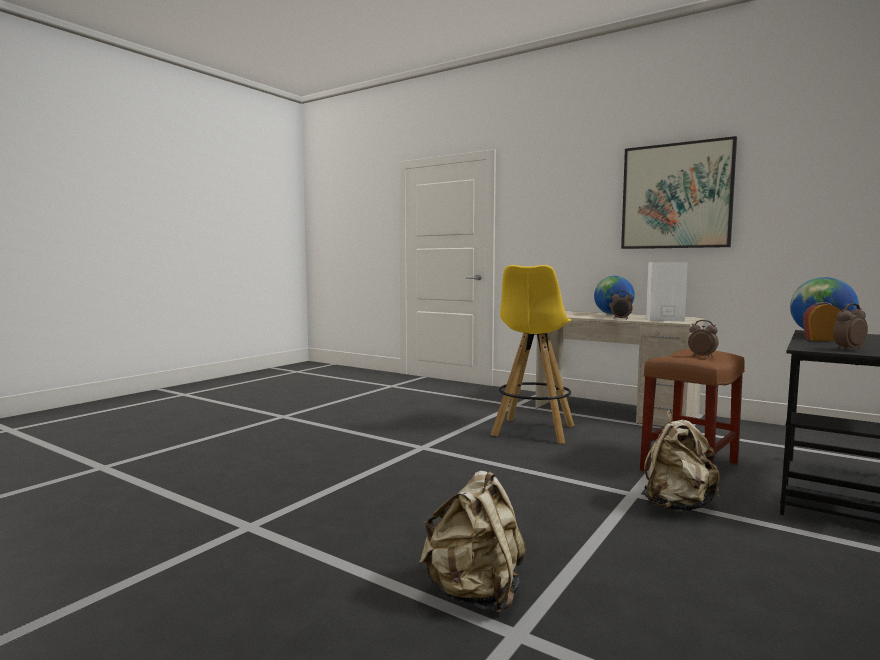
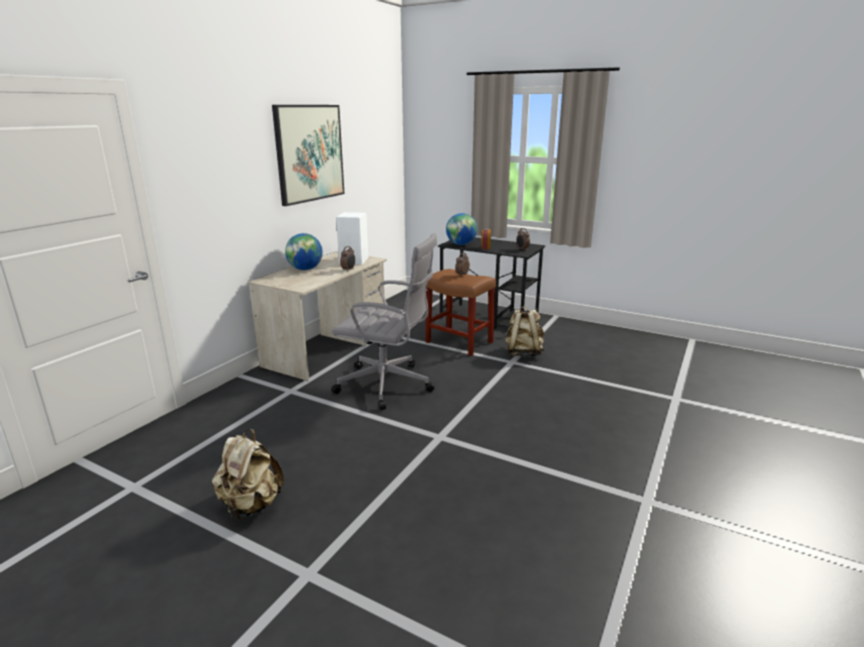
camera: 95 degrees left, 15 degrees up
(475, 594) = (655, 408): beige backpack -> beige backpack (251, 506)
(533, 431) = (387, 385): yellow stool -> grey office chair

